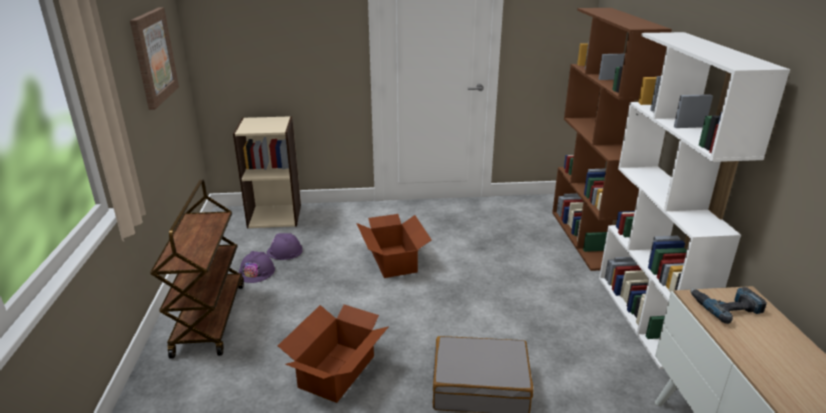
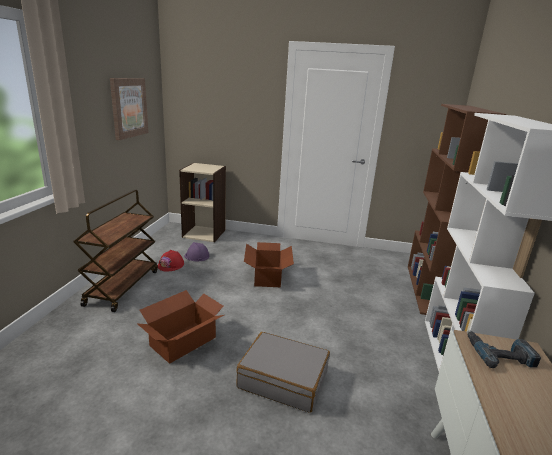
camera: 15 degrees right, 5 degrees down
(257, 272) = (171, 265): purple hard hat -> red hard hat

